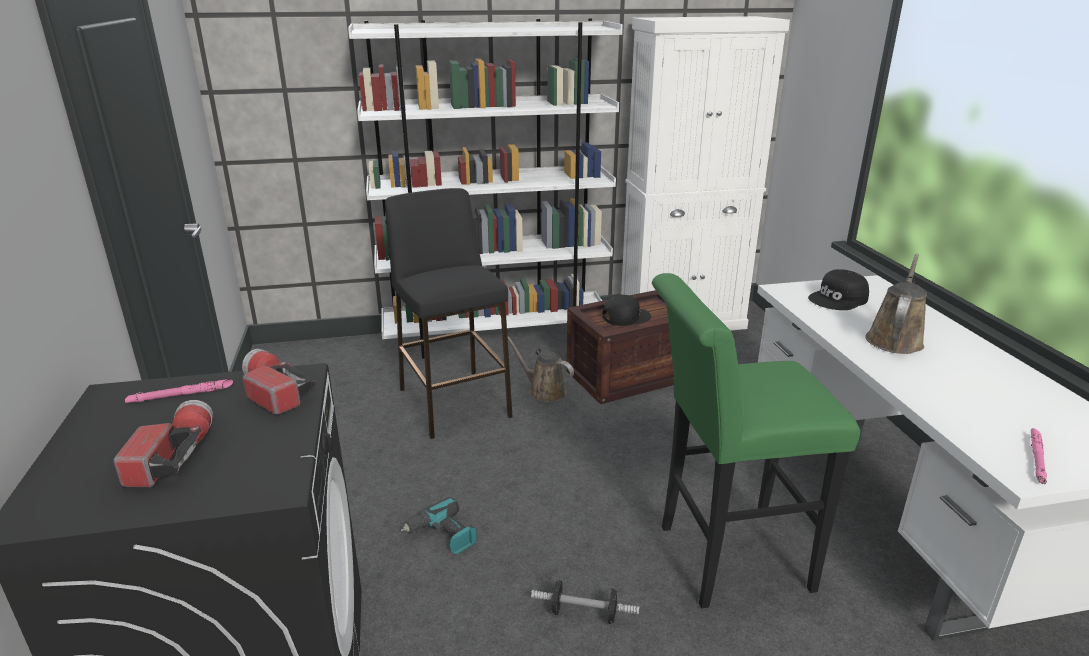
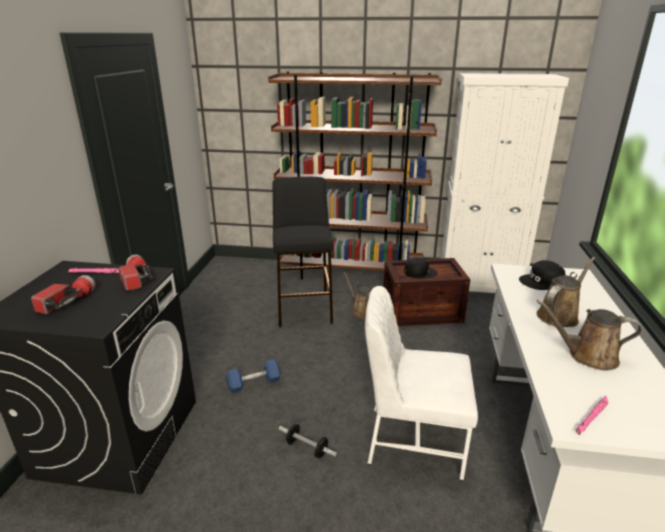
camera: 20 degrees right, 0 degrees up
(442, 536) = (254, 383): power drill -> blue dumbbell
(496, 337) = (351, 273): white bookcase -> brown bookcase
(723, 559) = (412, 439): green stool -> white chair
(968, 384) = (587, 356): none -> brown watering can

